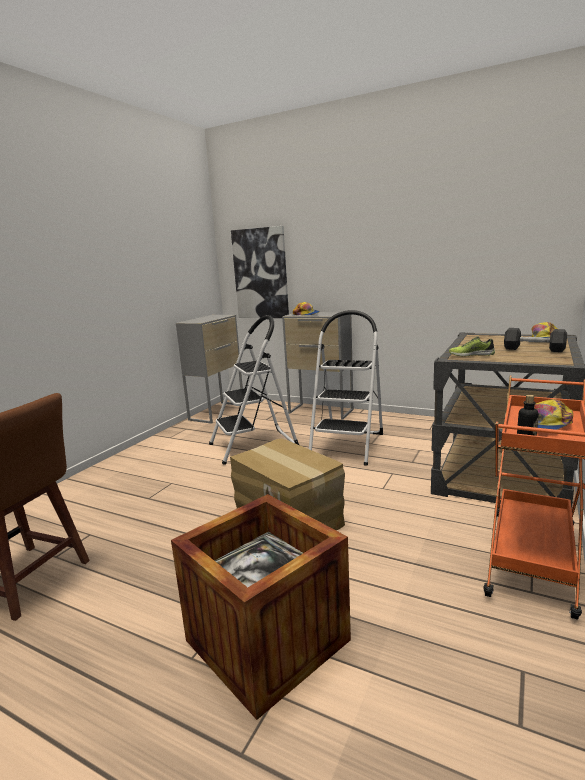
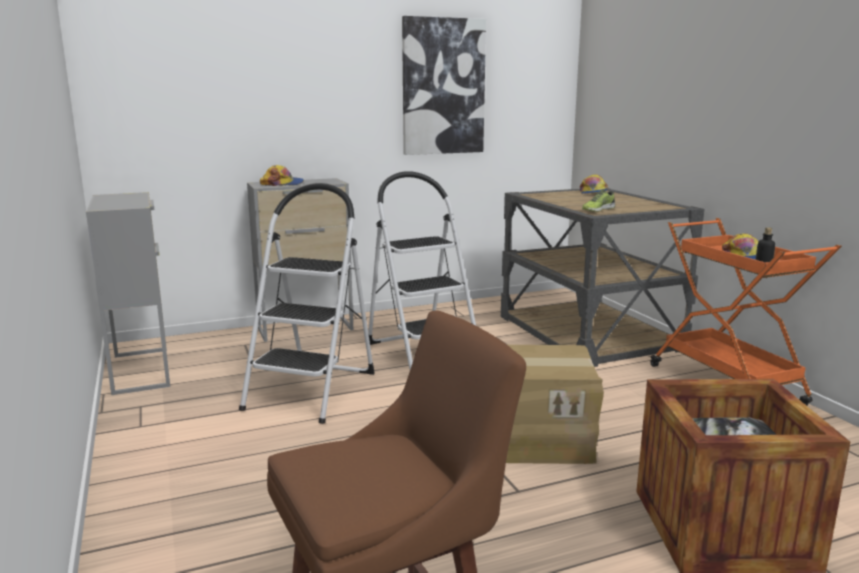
camera: 50 degrees left, 0 degrees up
(261, 274) = (173, 121): picture -> picture (443, 87)
(534, 349) = (621, 200): black dumbbell -> none

